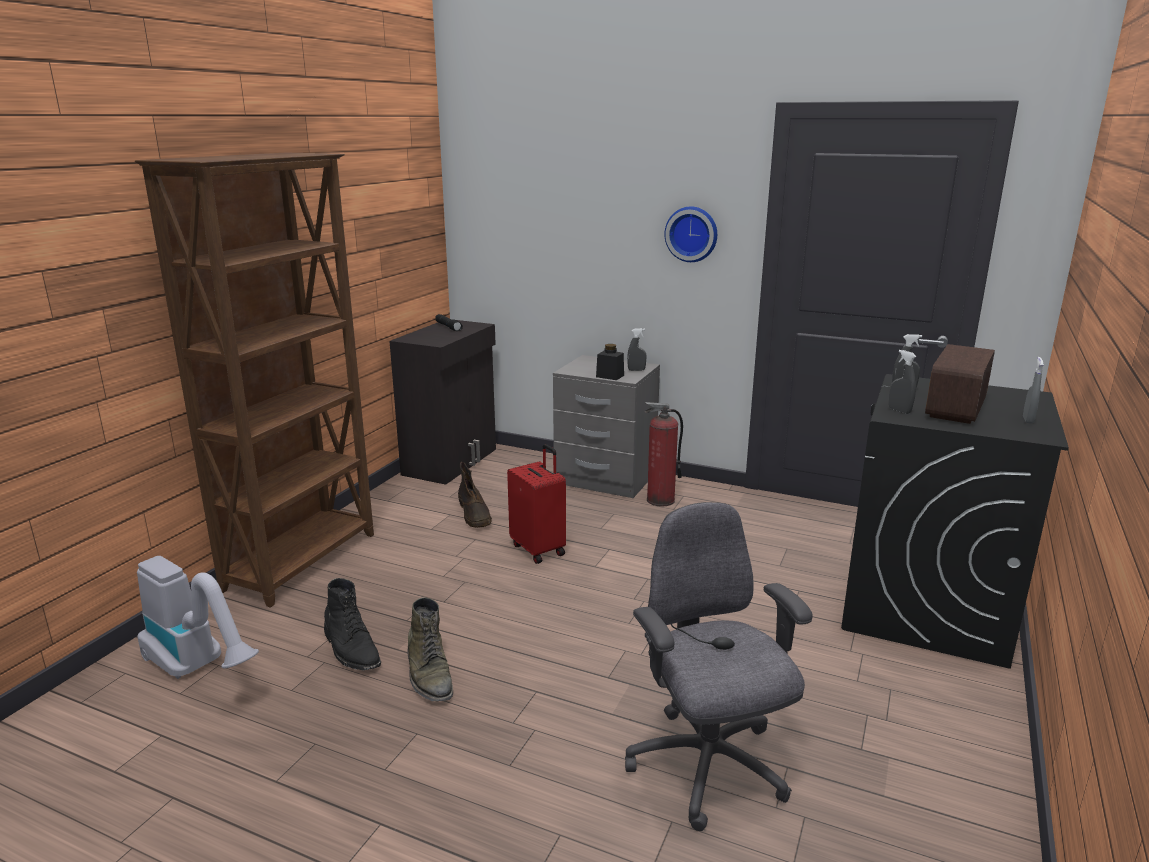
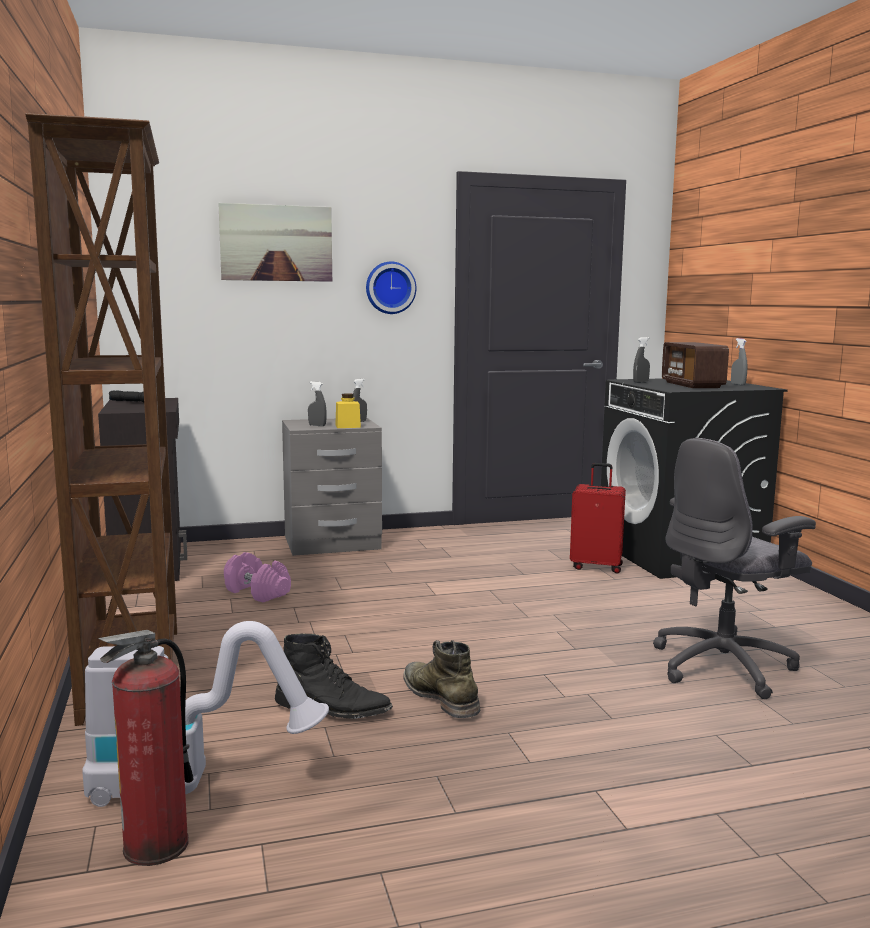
camera: 40 degrees left, 10 degrees down
(429, 674) = (440, 697): green boot -> green boot turned 150 degrees counterclockwise
(475, 515) = (258, 592): brown boot -> pink dumbbell
(539, 549) = (367, 597): red suitcase -> red suitcase (596, 566)
(584, 185) = (276, 243): none -> picture
(610, 376) = (348, 426): black jar -> yellow jar
(660, 500) = (405, 545): fire extinguisher -> fire extinguisher (156, 846)
(707, 768) = (724, 667): grey office chair -> grey office chair turned 60 degrees counterclockwise
(899, 411) = (670, 388): grey spray bottle -> grey spray bottle (317, 425)

